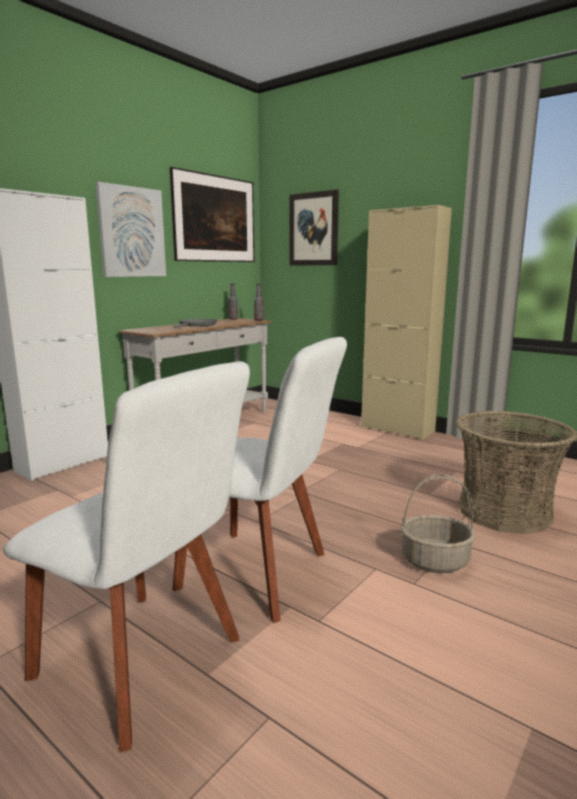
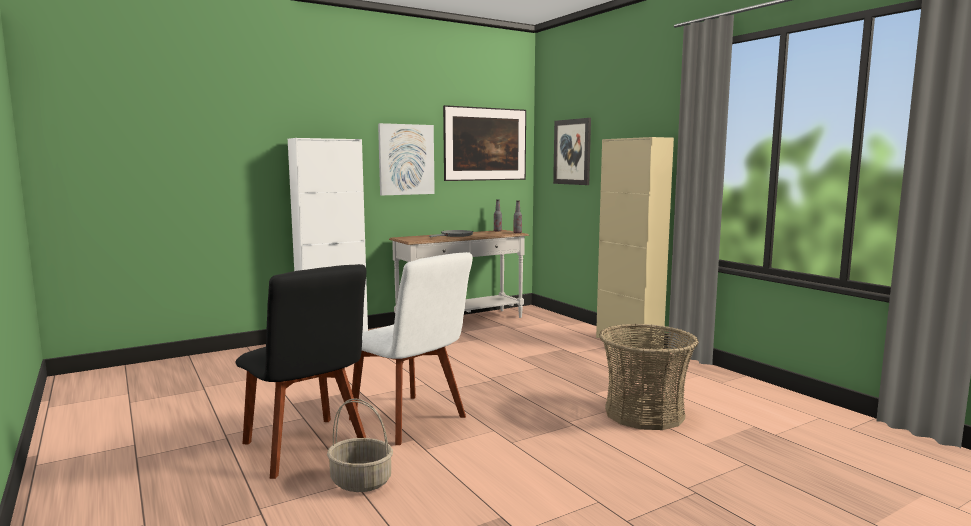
camera: 20 degrees right, 5 degrees down
(145, 663) = (307, 448): white chair -> black chair
(435, 560) = (544, 433): basket -> basket (362, 481)

